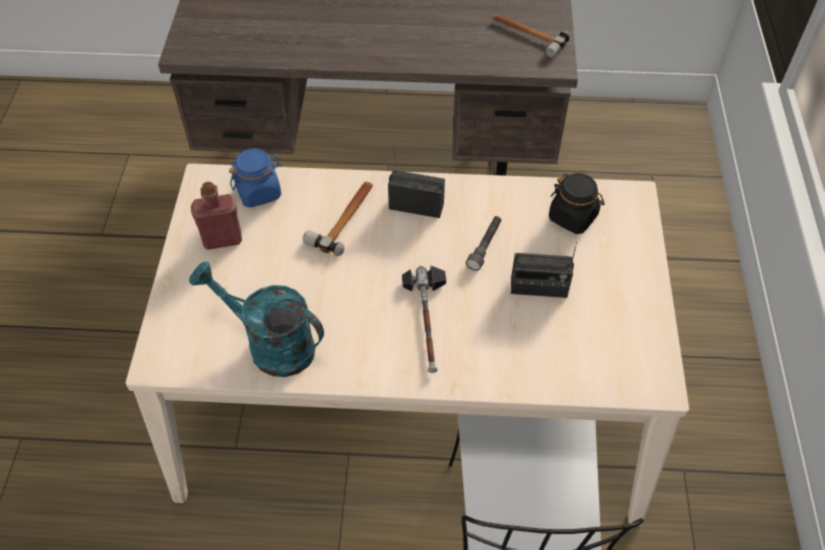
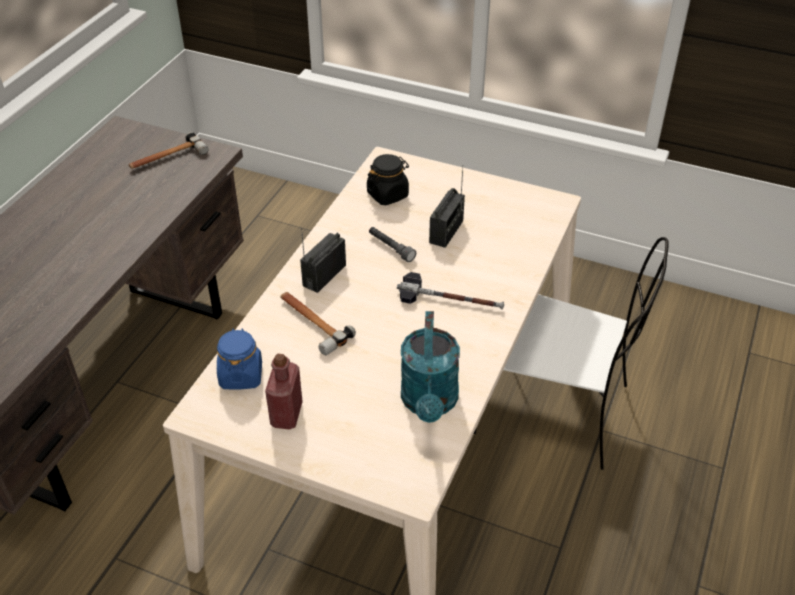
camera: 70 degrees left, 10 degrees down
(270, 344) = (429, 403): turquoise watering can -> turquoise watering can turned 45 degrees counterclockwise

